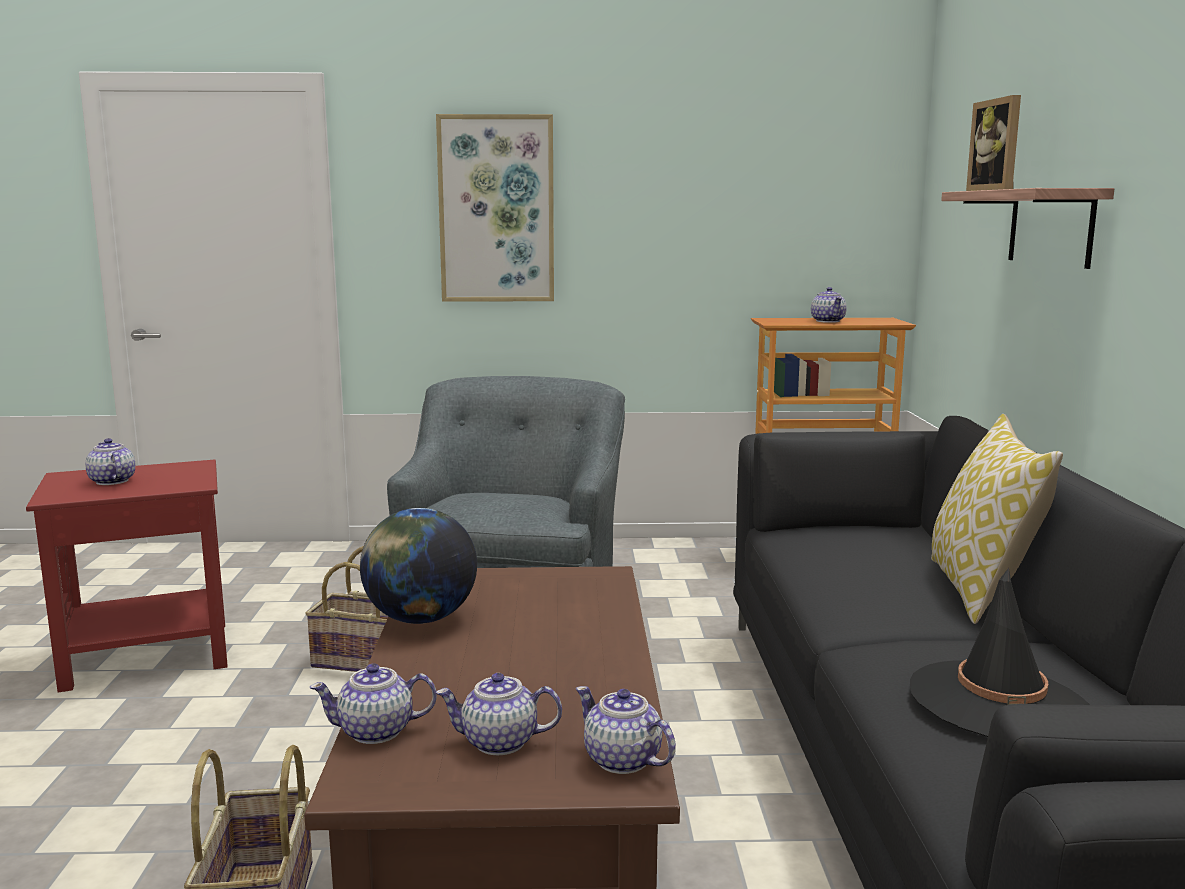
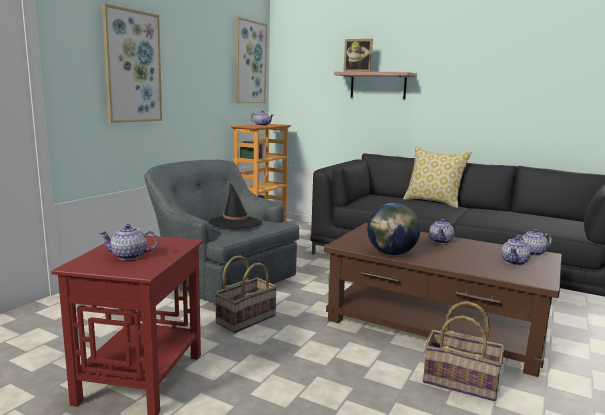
camera: 60 degrees left, 0 degrees up
(377, 731) = (499, 274): teapot -> teapot (441, 241)
(839, 178) = (249, 62): none -> picture
(1000, 703) = (514, 218): black hat -> black hat (235, 223)

